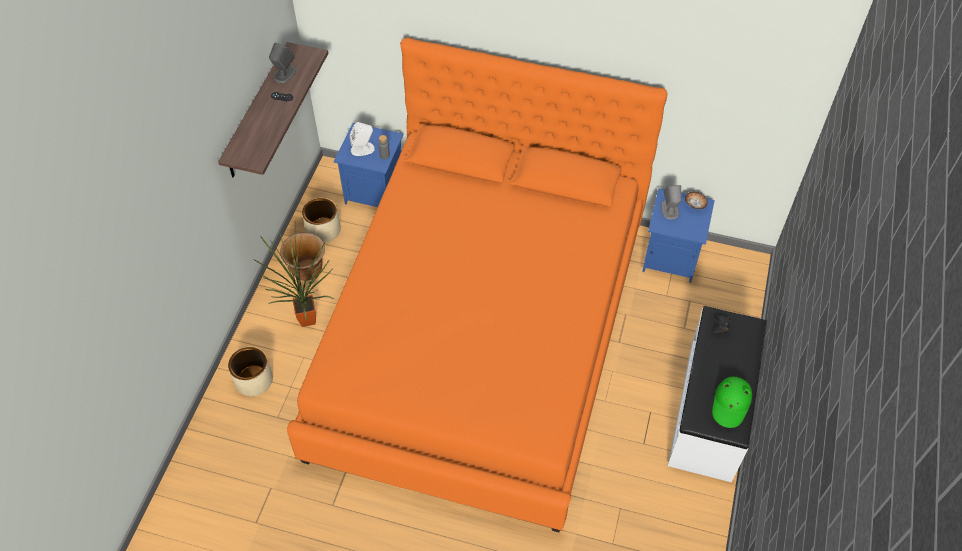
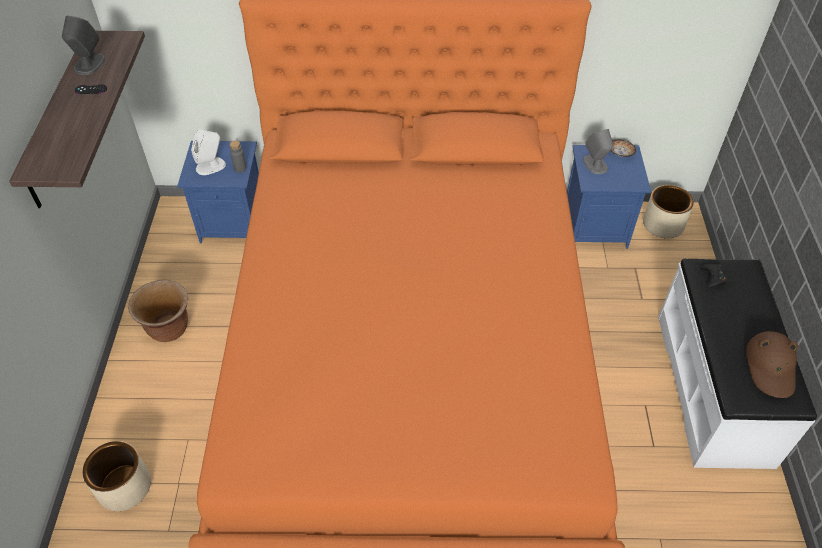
camera: 15 degrees left, 5 degrees down
(307, 323) = (183, 394): potted plant -> none
(323, 230) = (180, 277): beige planter -> beige planter (663, 224)
(731, 404) = (771, 367): green hat -> brown hat

